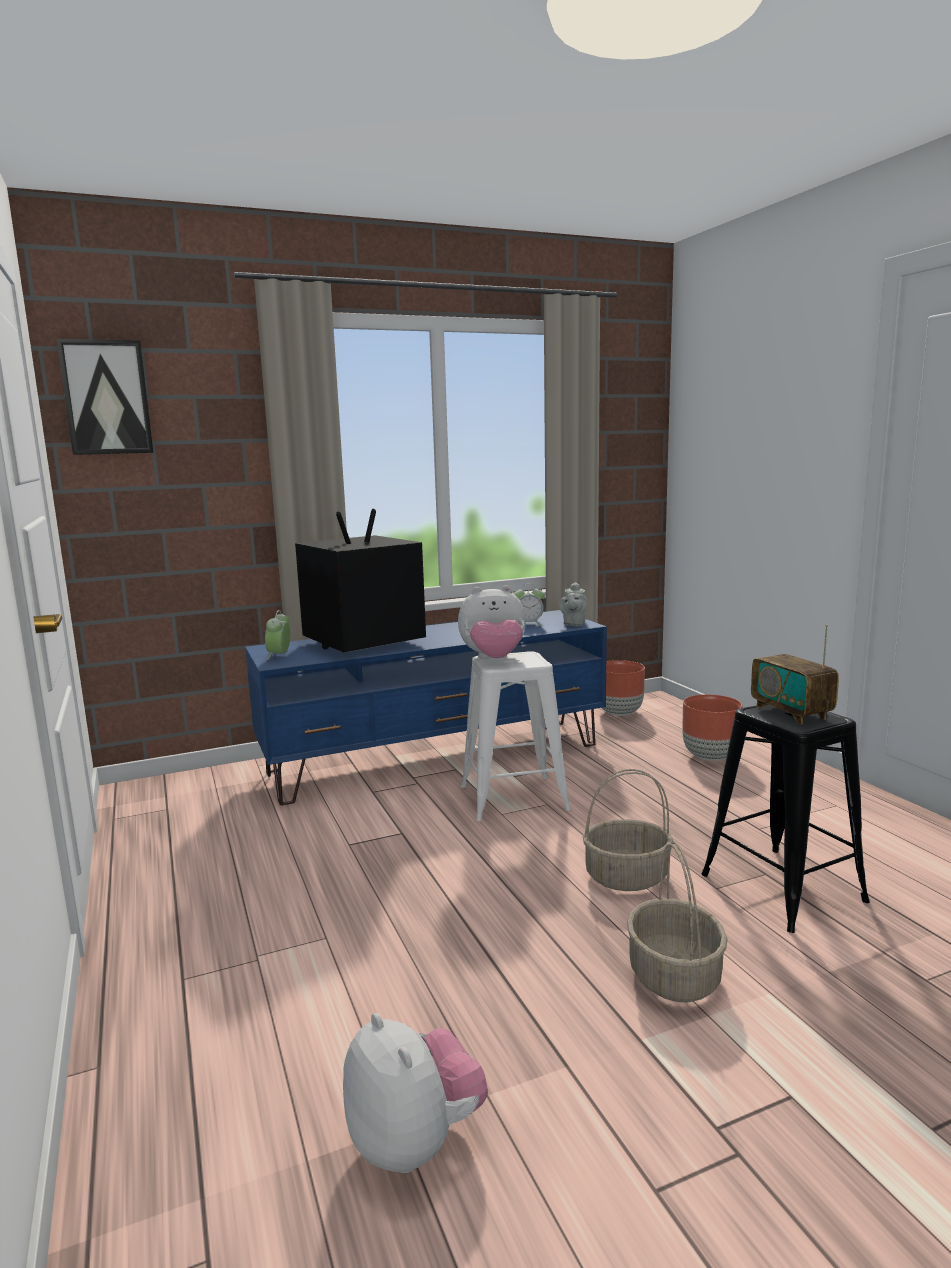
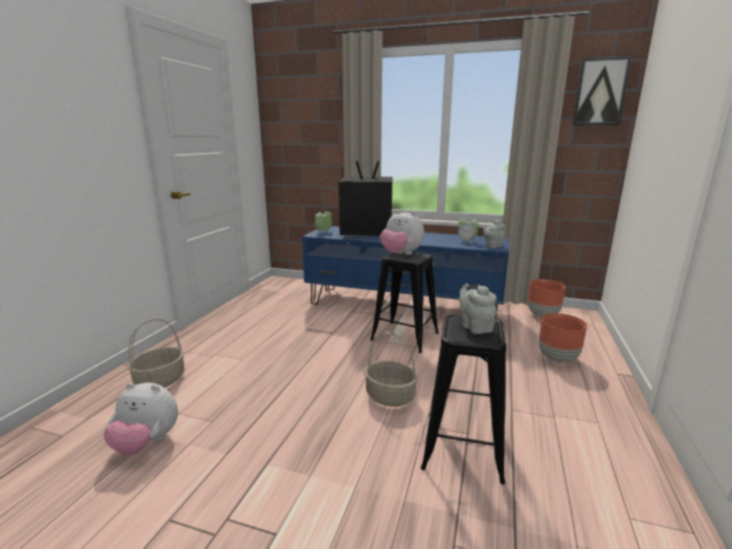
camera: 40 degrees right, 5 degrees up
(106, 398) = (282, 100): picture -> picture (600, 92)
(415, 1142) = (147, 443): plush toy -> plush toy turned 90 degrees clockwise
(513, 798) = (405, 336): white stool -> black stool
(675, 977) = (327, 450): basket -> basket (160, 381)
(791, 712) = (475, 327): radio -> grey teapot

